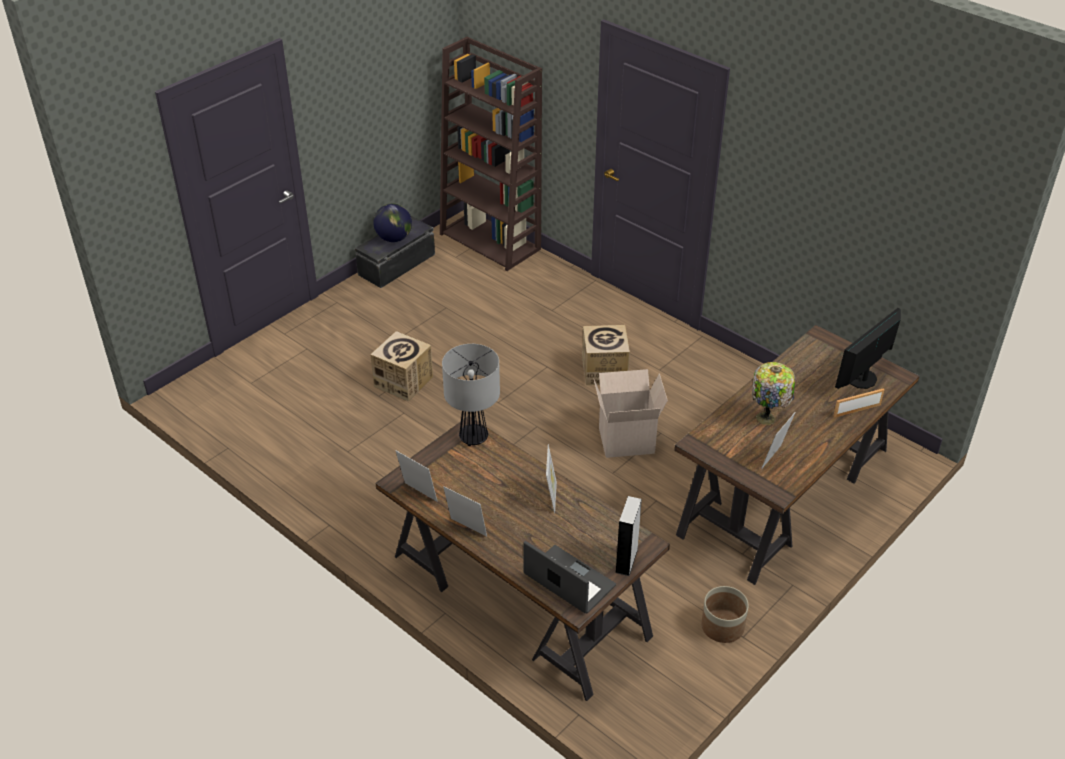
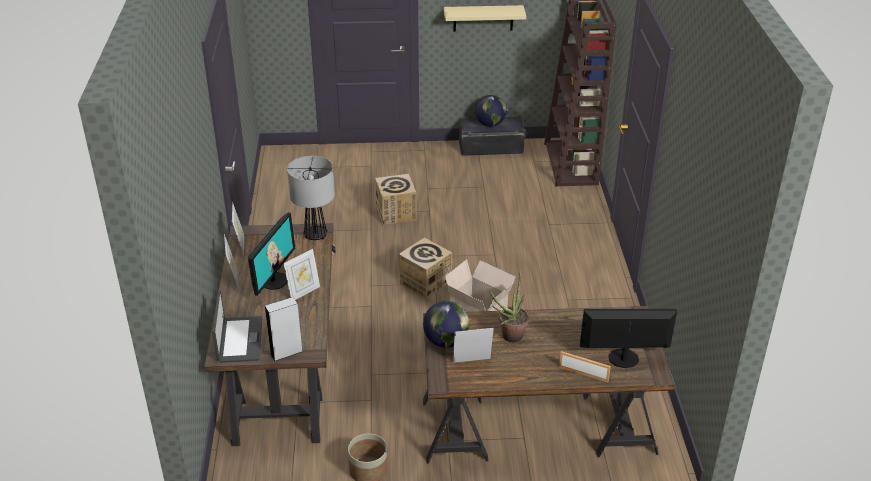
camera: 45 degrees right, 5 degrees down
(360, 120) = (483, 18): none -> beige shelf
(508, 505) = (274, 281): none -> monitor
(604, 371) = (528, 278): cardboard box -> cardboard box (425, 282)
(729, 455) = (446, 341): none -> globe
(767, 419) = (509, 338): table lamp -> potted plant

